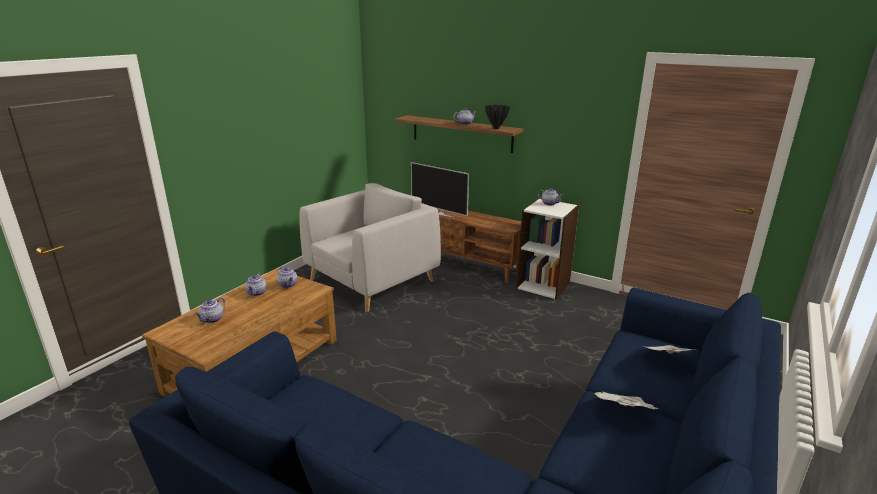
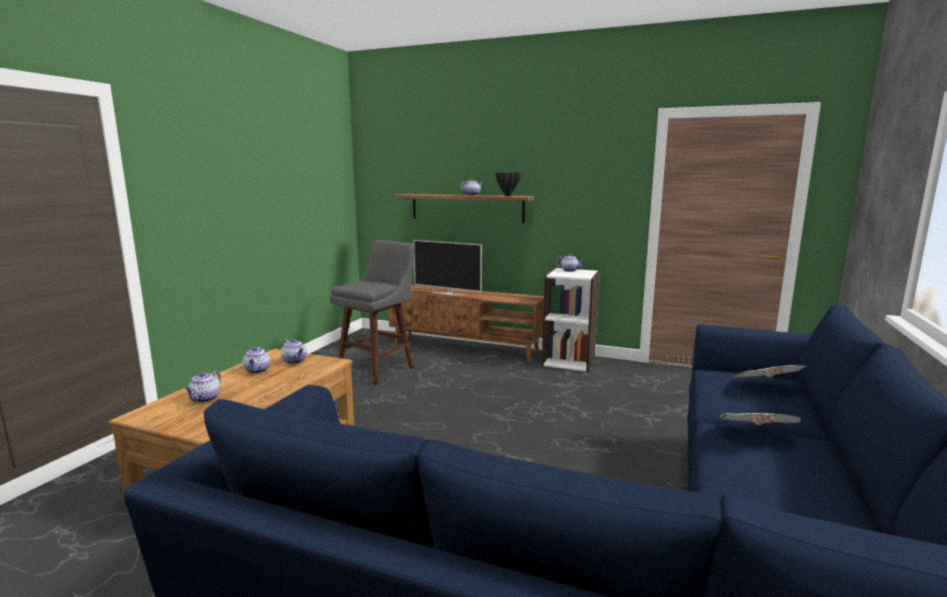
camera: 10 degrees left, 10 degrees down
(372, 280) = (378, 369): grey armchair -> grey stool

